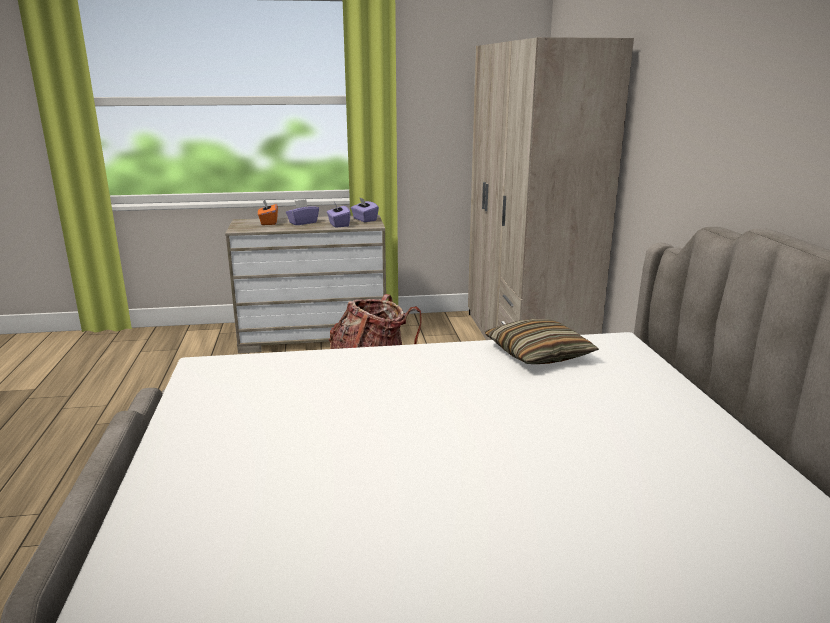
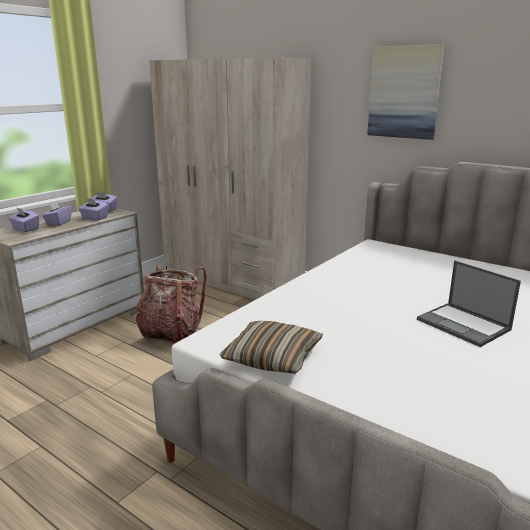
camera: 45 degrees left, 0 degrees up
(268, 222) = (25, 229): orange tissue box -> purple tissue box
(462, 478) = (464, 325): none -> laptop
(538, 354) = (359, 262): pillow -> pillow (272, 357)
(722, 93) = (404, 92): none -> picture

